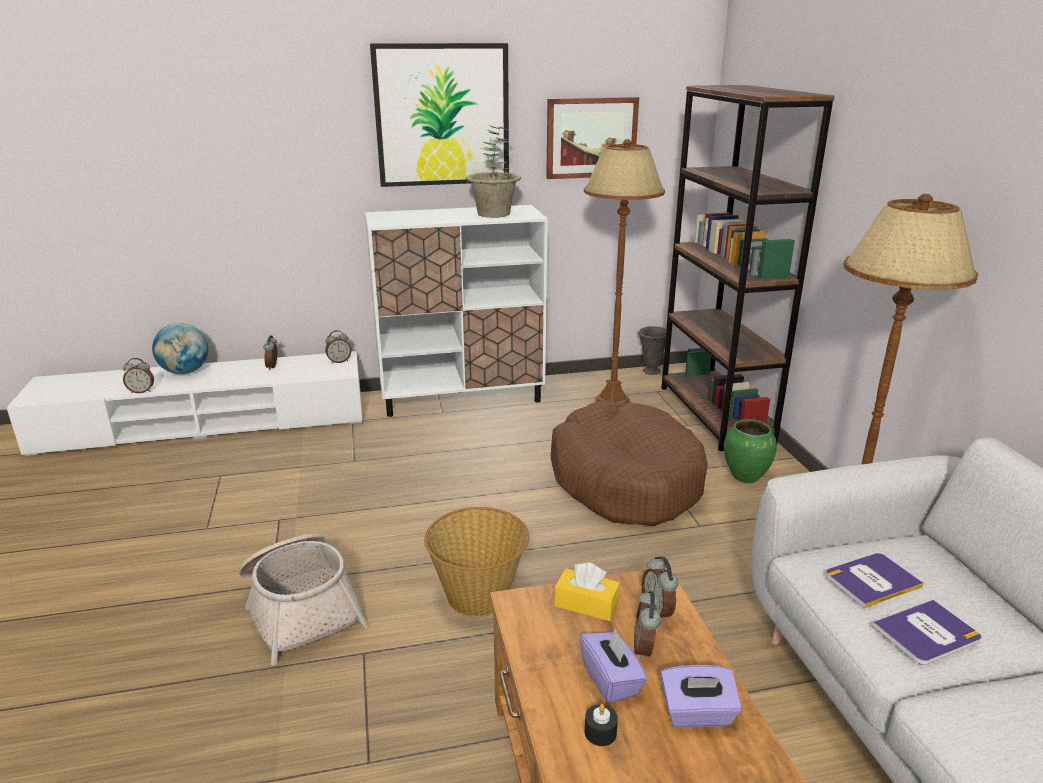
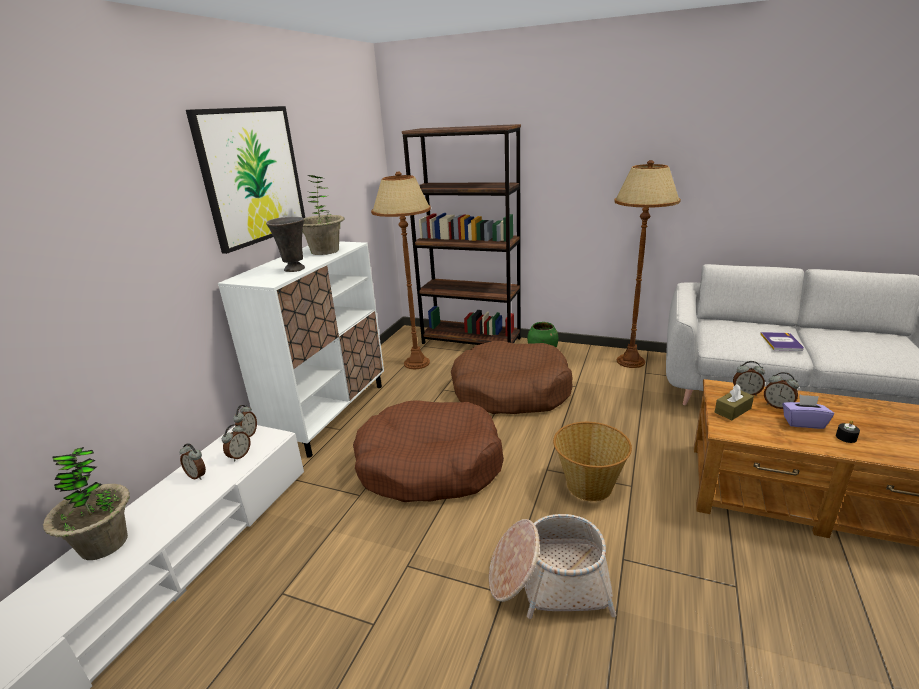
camera: 55 degrees left, 0 degrees up
(141, 391) = (100, 592): alarm clock -> alarm clock (239, 456)
(185, 372) = (104, 544): globe -> potted plant
(427, 479) = (429, 465): none -> brown dog bed
(586, 604) = (732, 410): yellow tissue box -> brown tissue box
(591, 138) = (338, 179): picture -> none
(651, 372) = (398, 339): grey vase -> grey vase (294, 269)
(697, 714) = (832, 408): purple tissue box -> none
(872, 580) = (739, 338): book -> none

